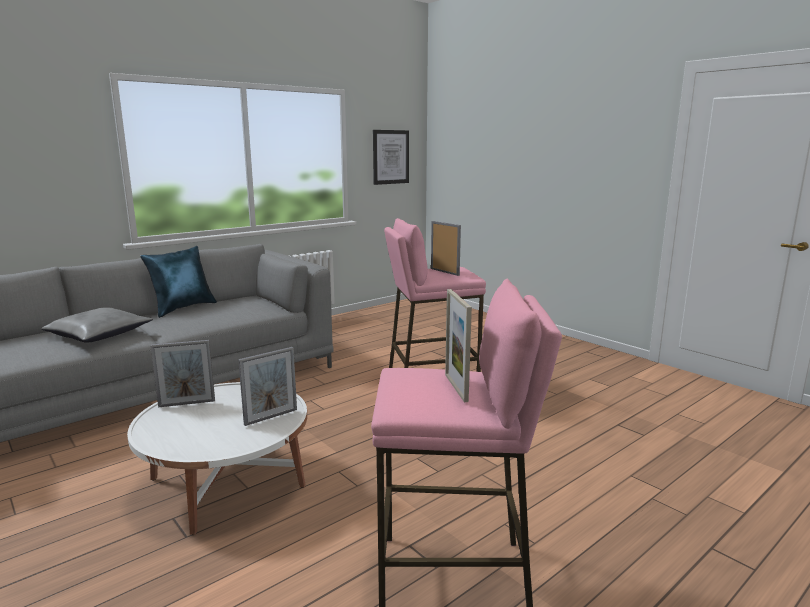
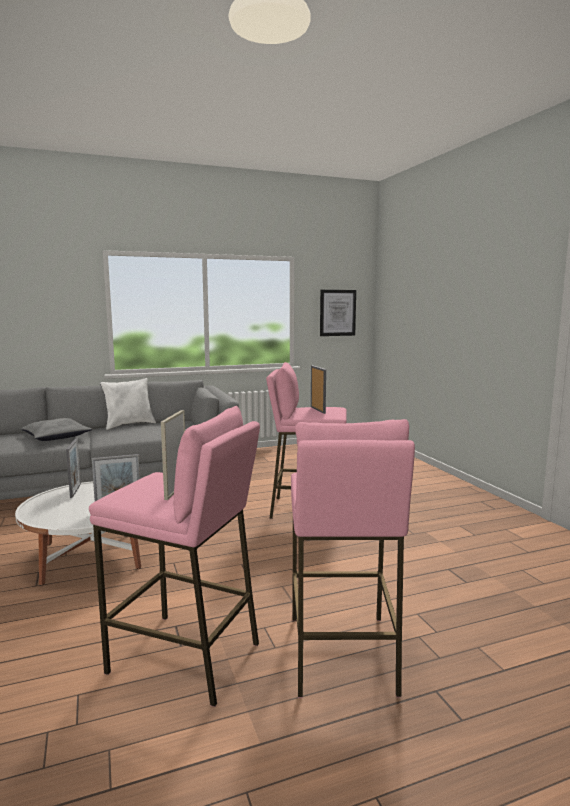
camera: 20 degrees right, 5 degrees down
(183, 308) = (129, 425): blue pillow -> white pillow
(187, 403) = (75, 490): picture frame -> picture frame turned 105 degrees counterclockwise
(601, 533) = (341, 654): none -> pink stool

